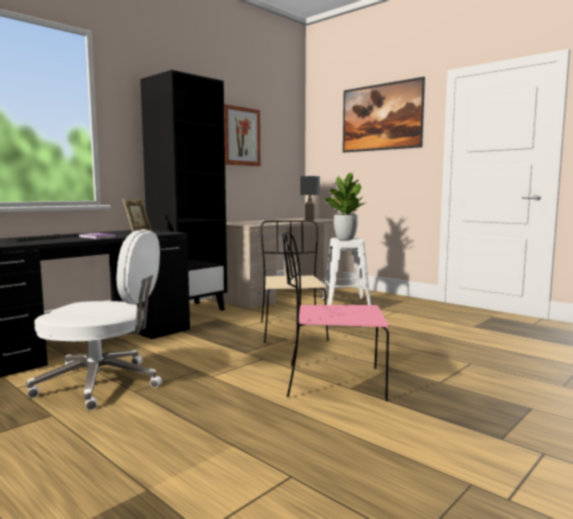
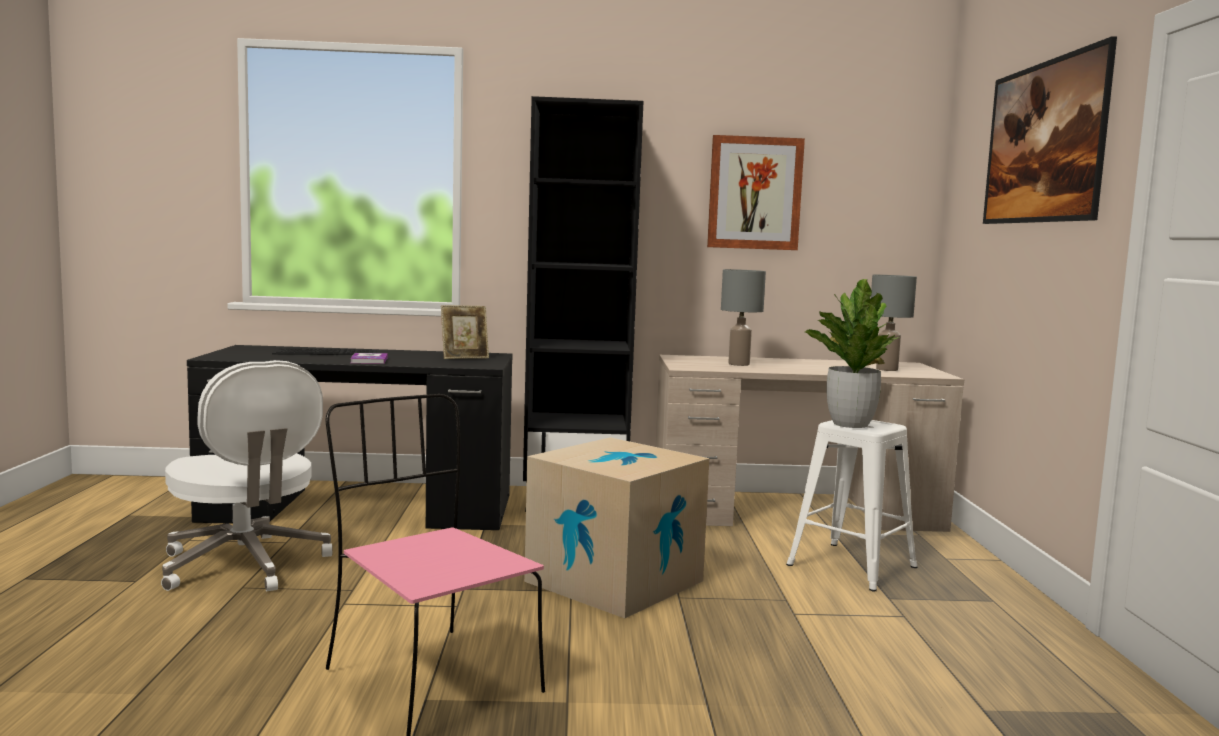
camera: 45 degrees right, 0 degrees up
(259, 223) = (739, 364): none -> grey table lamp
(292, 331) = (614, 581): beige chair -> cardboard box

